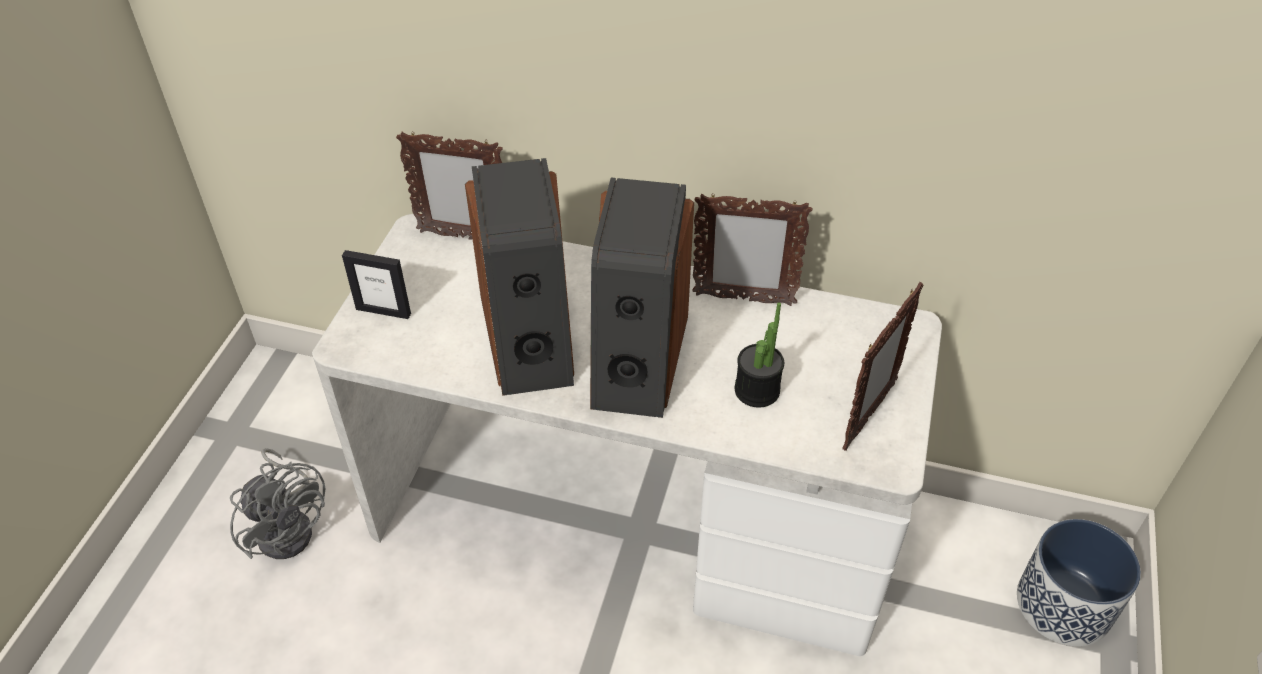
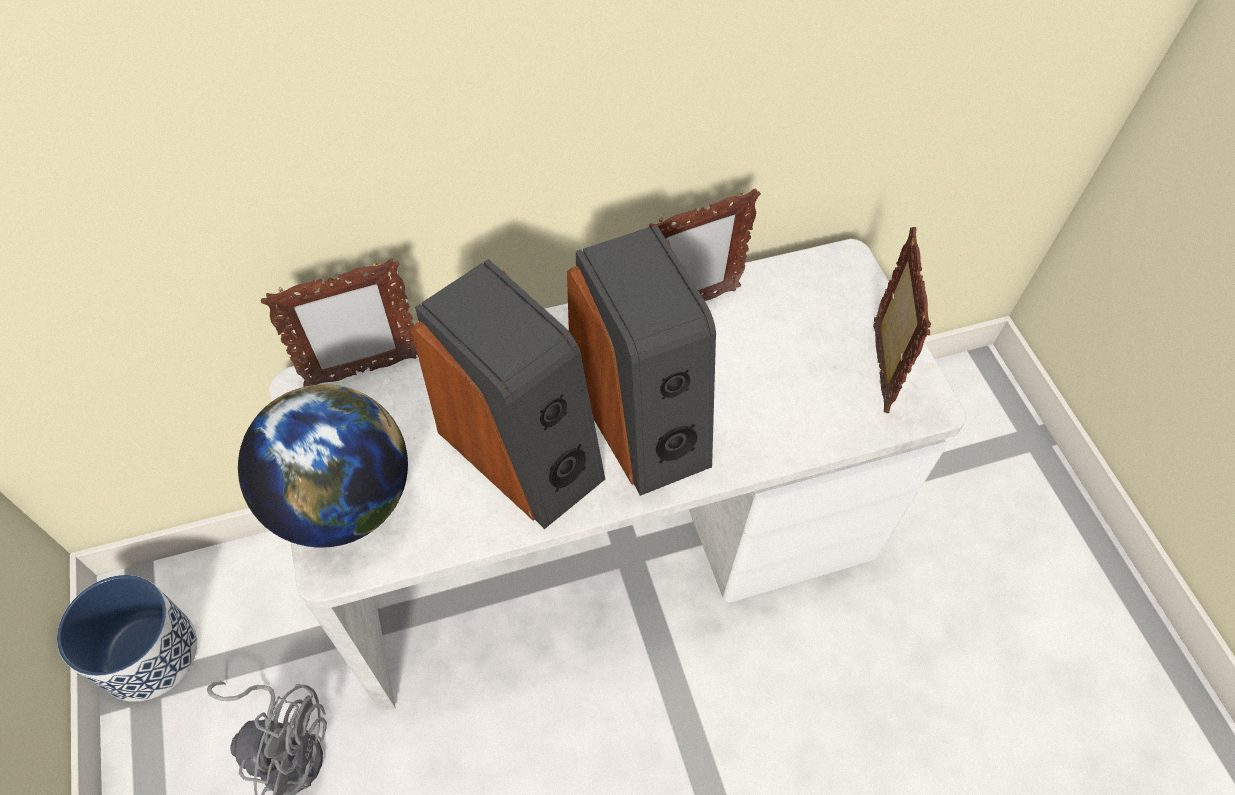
camera: 35 degrees left, 10 degrees up
(383, 311) = (343, 502): picture frame -> globe
(757, 390) = (771, 393): potted plant -> none
(1064, 605) = (983, 427): planter -> planter (149, 653)

